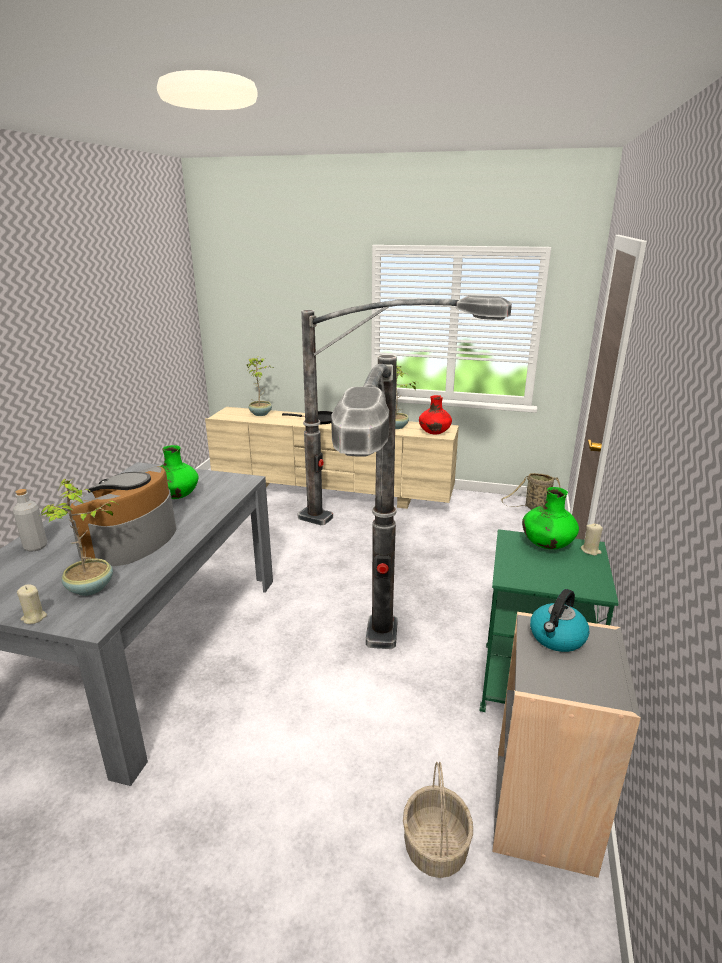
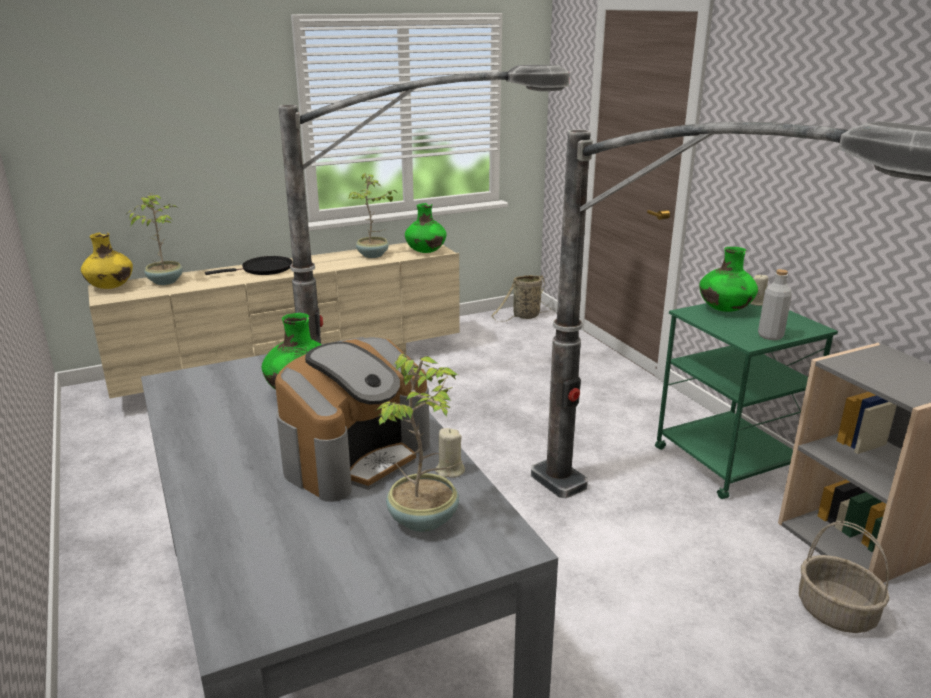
camera: 40 degrees left, 0 degrees up
(34, 617) = (428, 580): beige candle -> beige candle (449, 471)
(35, 546) = (231, 519): grey bottle -> grey bottle (770, 336)
(131, 541) = (355, 455): coffee machine -> coffee machine turned 120 degrees counterclockwise
(233, 410) = (111, 287): none -> yellow vase
(434, 433) = (426, 252): red vase -> green vase
(557, 638) = (866, 365): kettle -> none

